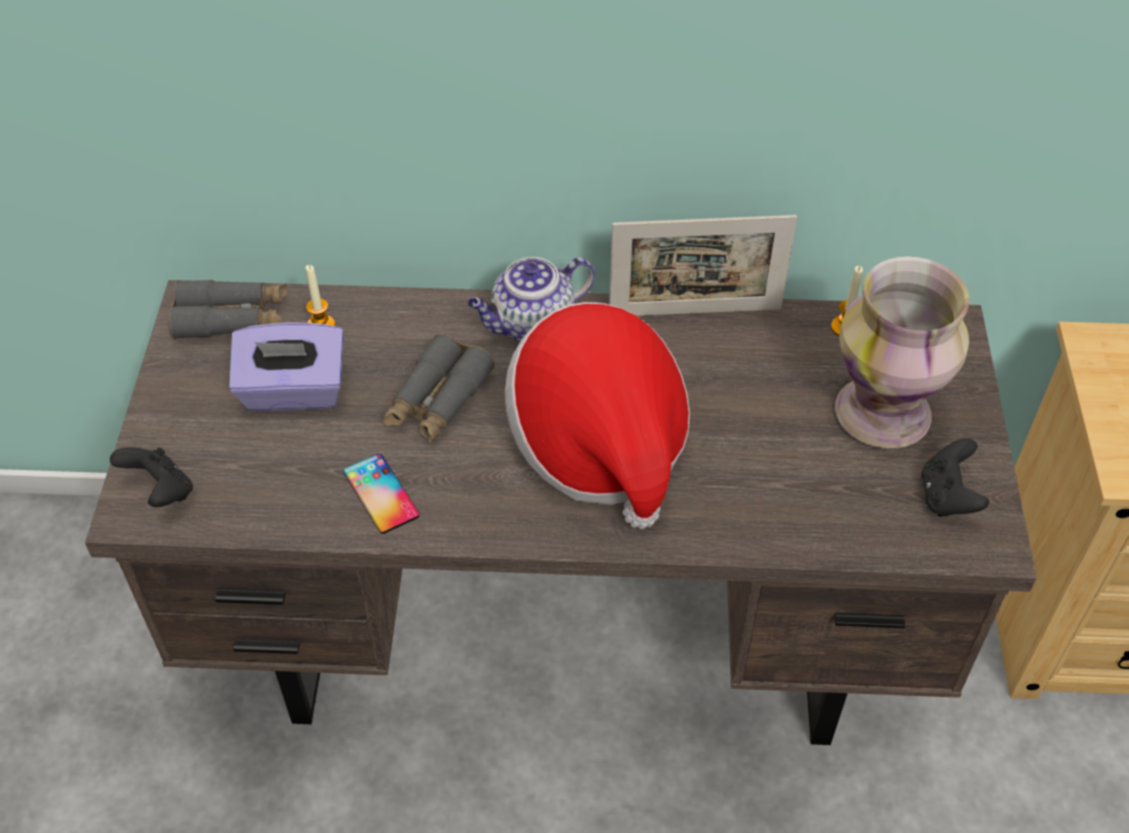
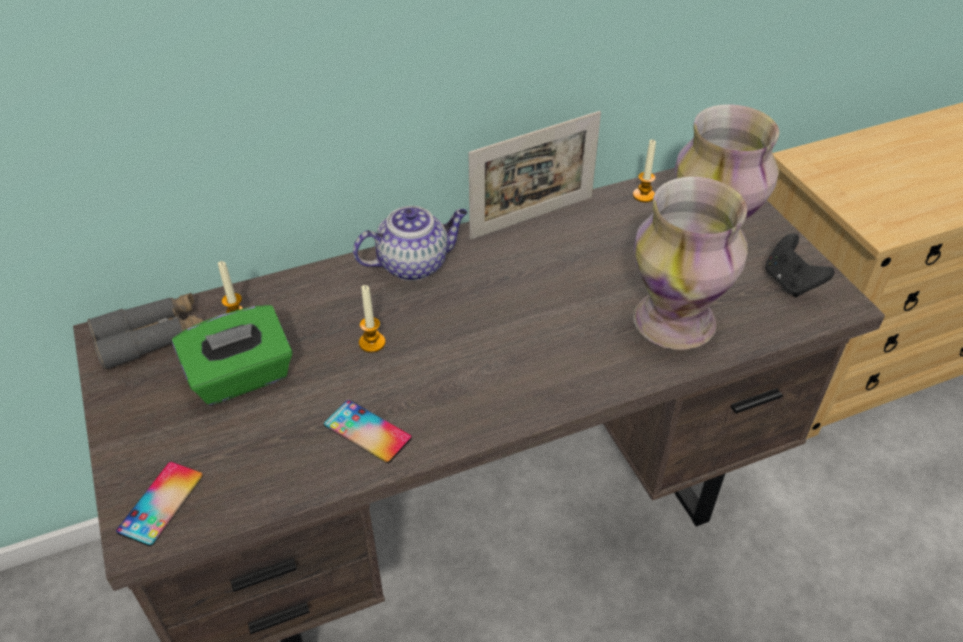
camera: 25 degrees left, 5 degrees down
(161, 491) = (161, 503): black game controller -> phone
(293, 392) = (241, 377): purple tissue box -> green tissue box
(437, 401) = (372, 343): grey binoculars -> candle
(531, 325) = (414, 264): teapot -> teapot turned 150 degrees counterclockwise
(599, 444) = (522, 331): hat -> none
(775, 493) = (674, 321): none -> vase

